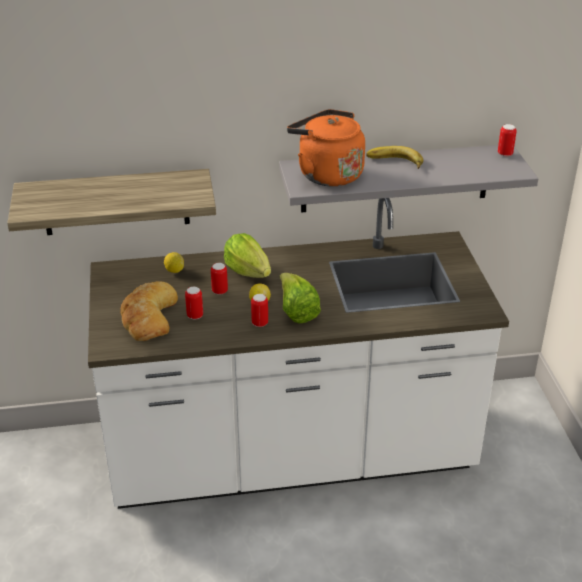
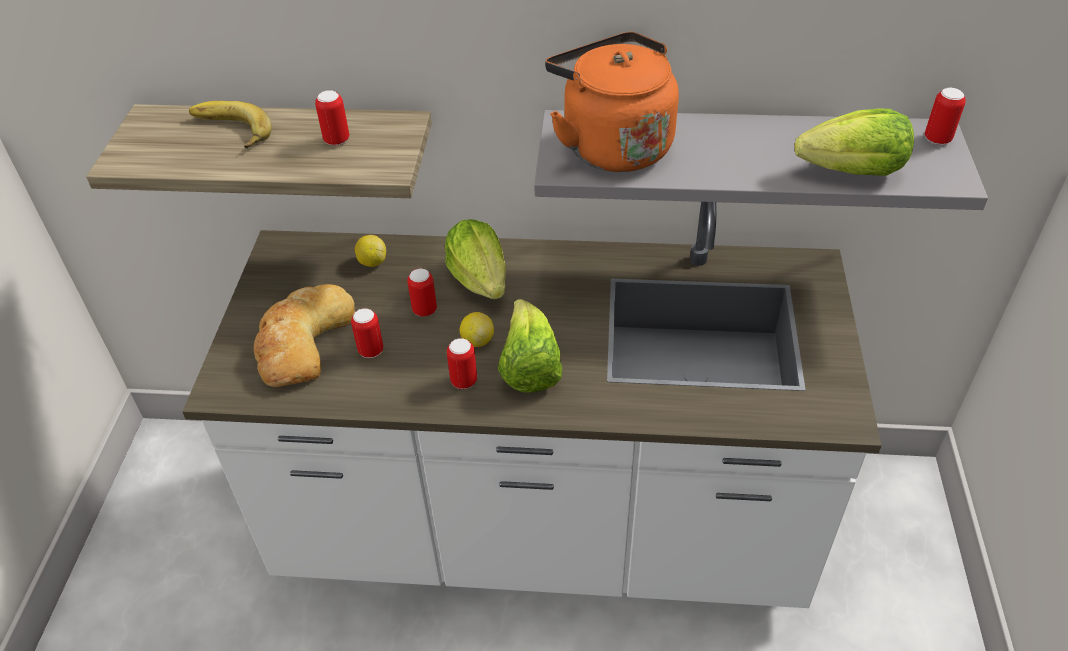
camera: 15 degrees right, 10 degrees up
(159, 188) = (336, 140): none -> can
(394, 163) = (734, 136): banana -> banana (229, 131)
(465, 173) = (853, 172): none -> lettuce

